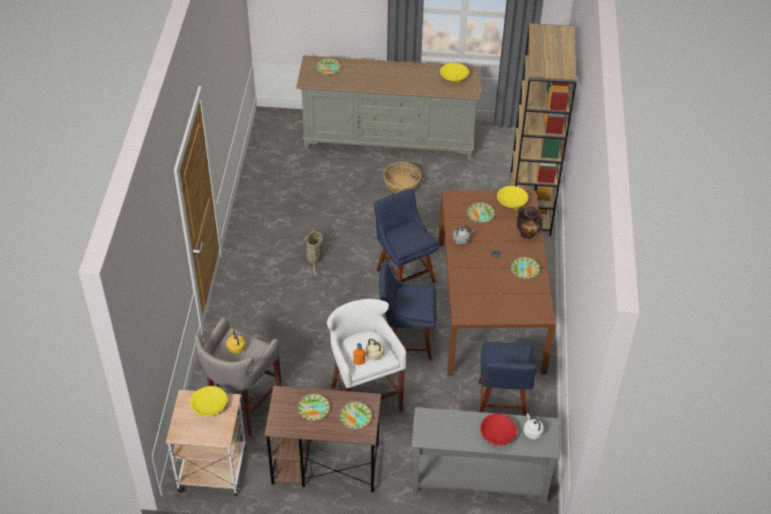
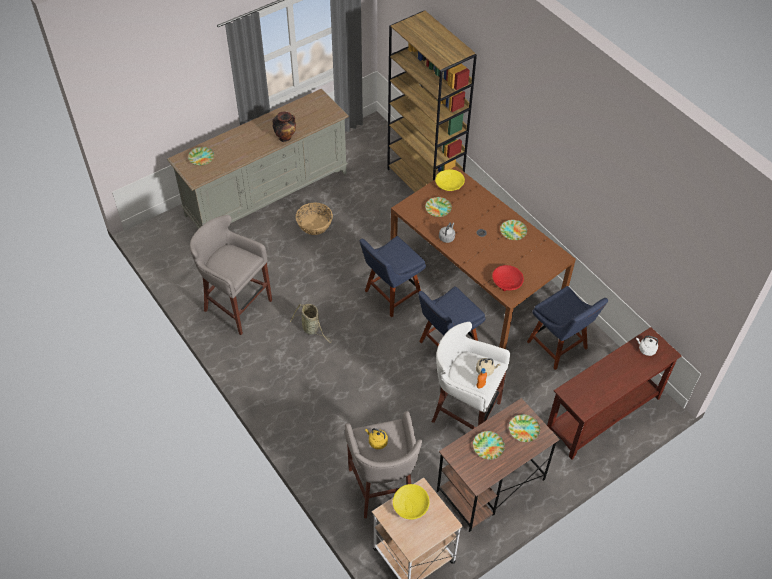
camera: 40 degrees left, 5 degrees up
(277, 207) = (236, 306): none -> grey stool
(404, 274) = (391, 295): blue chair -> blue chair turned 60 degrees counterclockwise
(454, 77) = (311, 109): yellow bowl -> none
(479, 481) = (603, 415): grey console table -> brown console table
(498, 434) = (627, 368): red bowl -> red bowl (507, 282)
(528, 234) = (487, 202): vase -> vase (286, 137)

